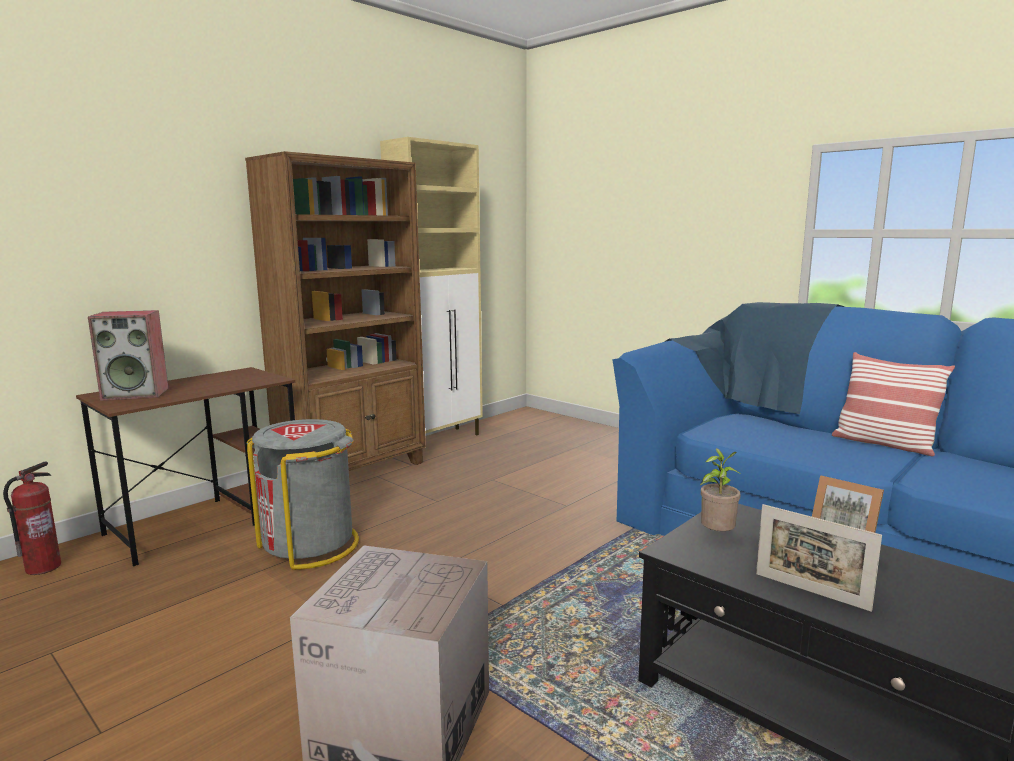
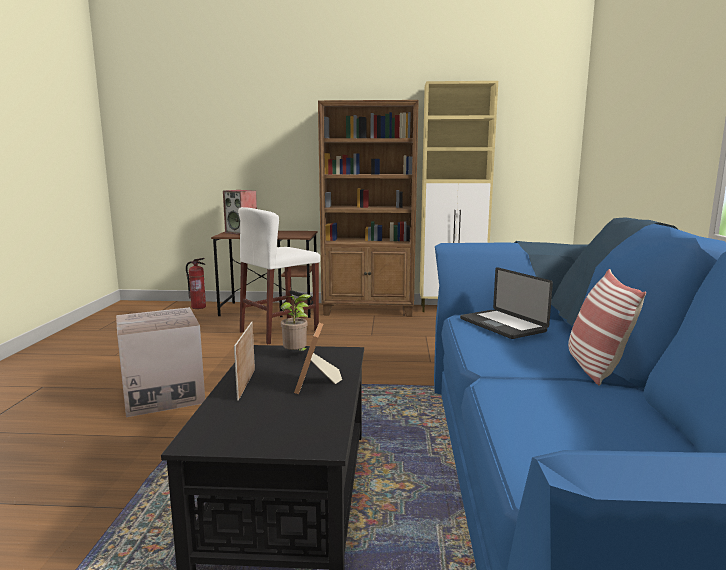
camera: 50 degrees right, 0 degrees up
(310, 545) = (279, 331): grey trash can -> white stool
(746, 431) = (502, 325): none -> laptop

